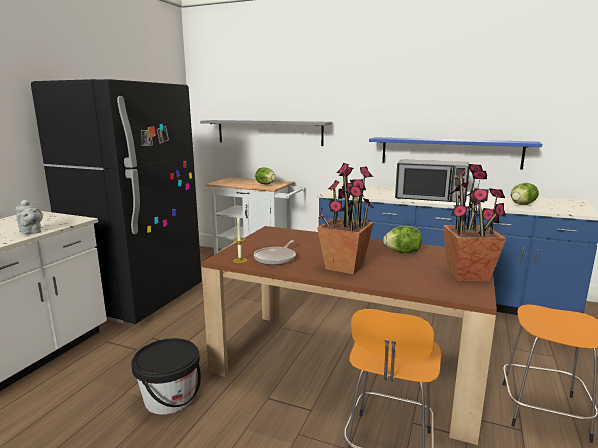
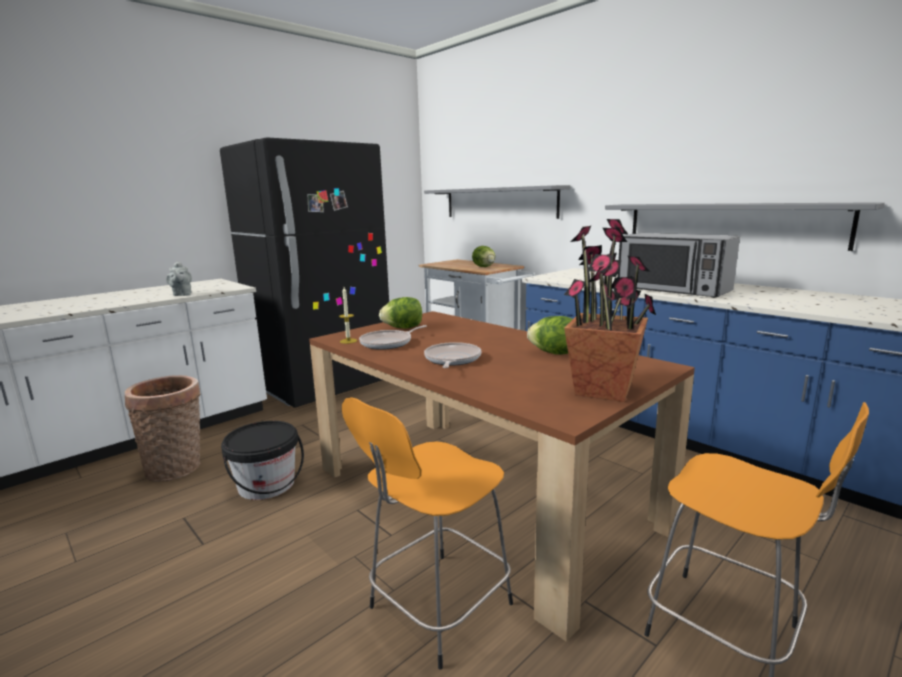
camera: 25 degrees right, 0 degrees up
(61, 405) = (177, 468): none -> basket
(344, 266) = (452, 360): potted plant -> frying pan
(449, 152) = (729, 224): blue shelf -> grey shelf
(522, 204) = (820, 305): lettuce -> lettuce (403, 328)

